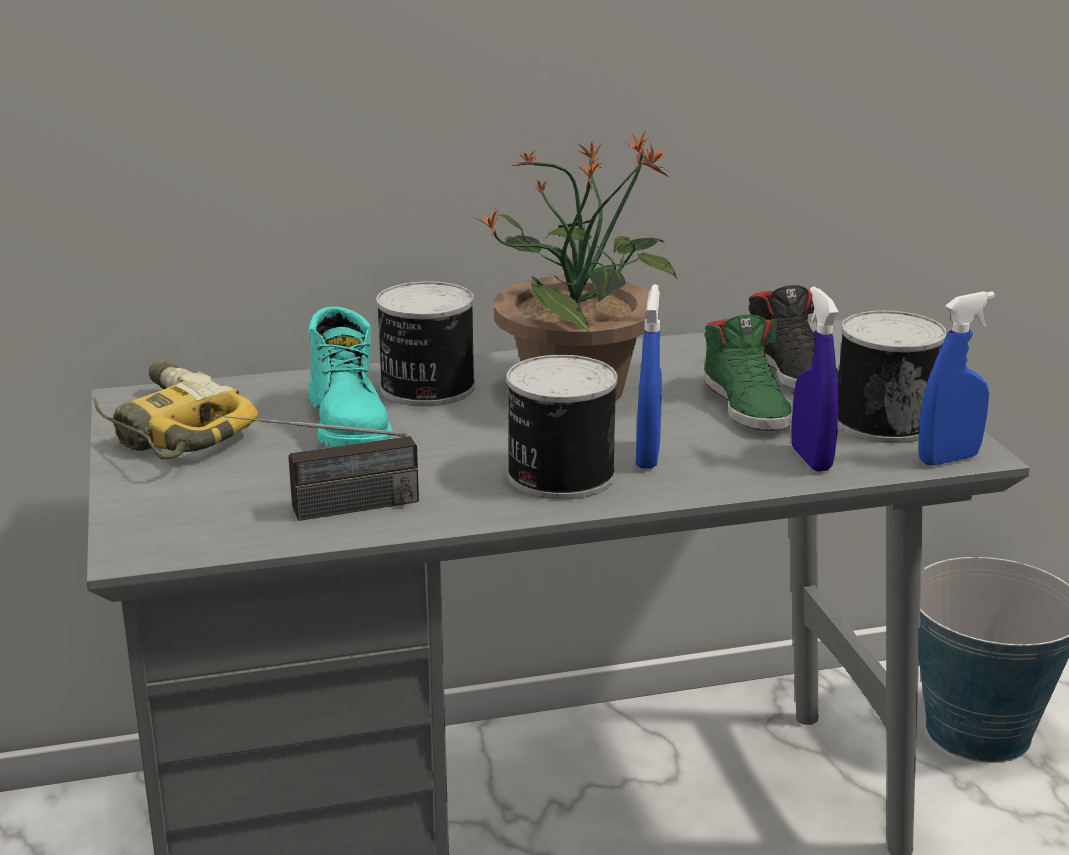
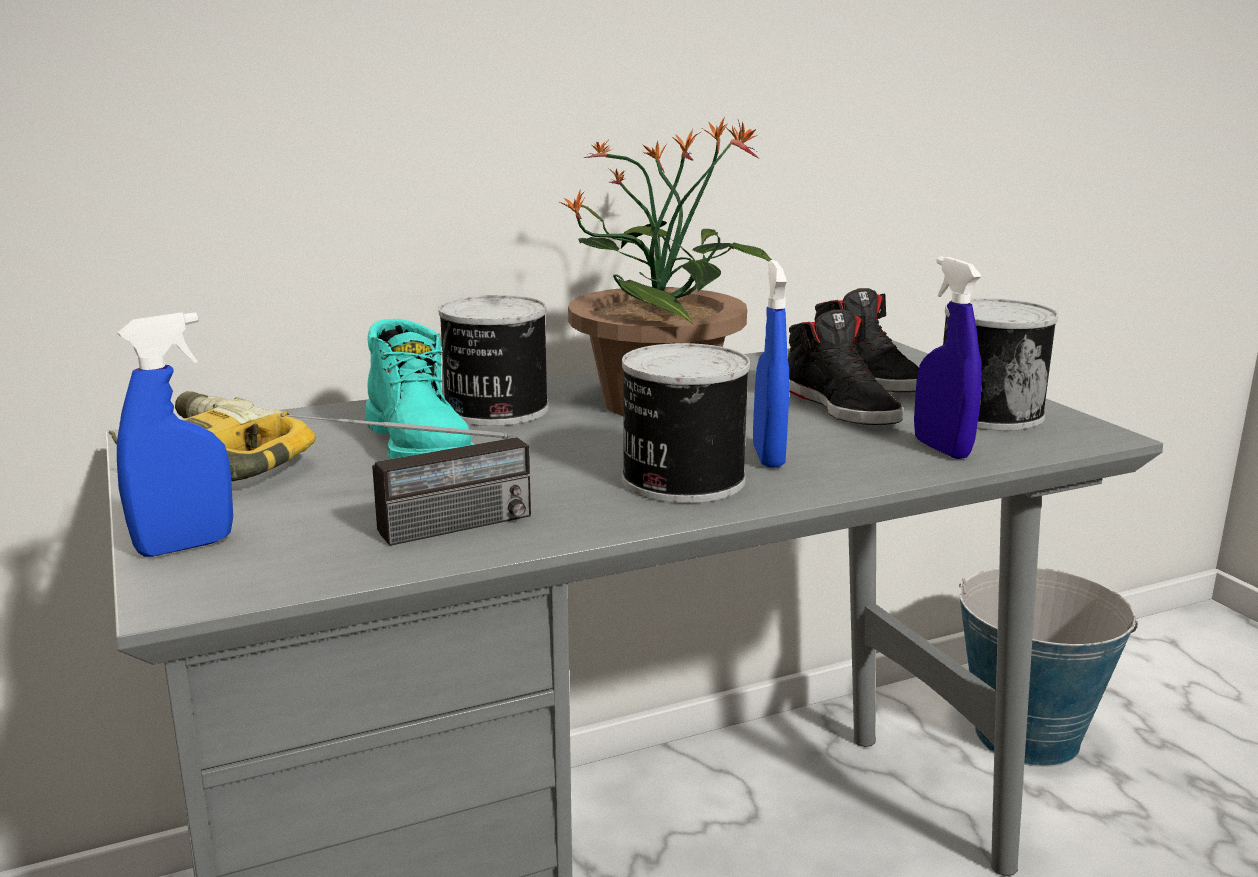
camera: 10 degrees left, 5 degrees down
(747, 405) = (842, 407): green shoe -> black shoe
(948, 459) = (1079, 440): blue spray bottle -> blue spray bottle (185, 546)

